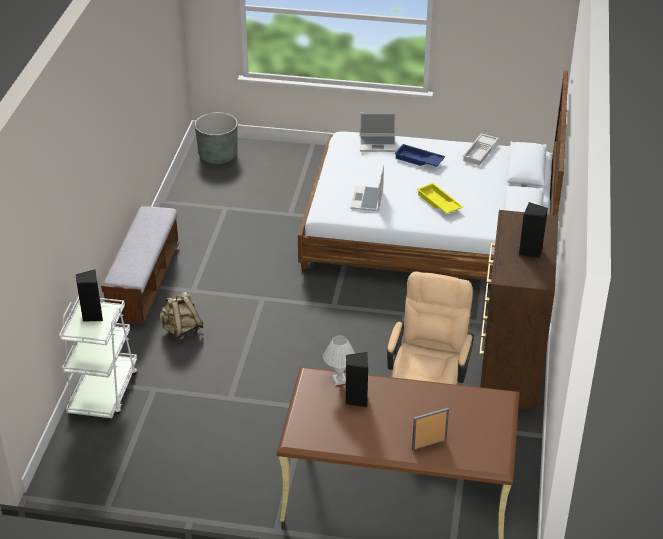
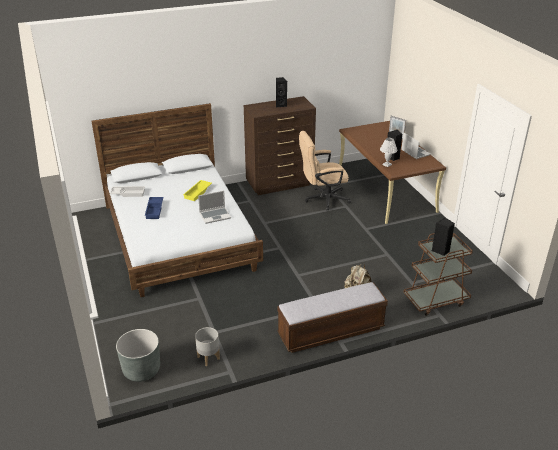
camera: 120 degrees left, 5 degrees down
(103, 392) = (435, 300): white cart -> brown cart
(193, 194) = (208, 358): none -> grey planter
(378, 144) = (145, 229): laptop -> laptop (415, 152)

